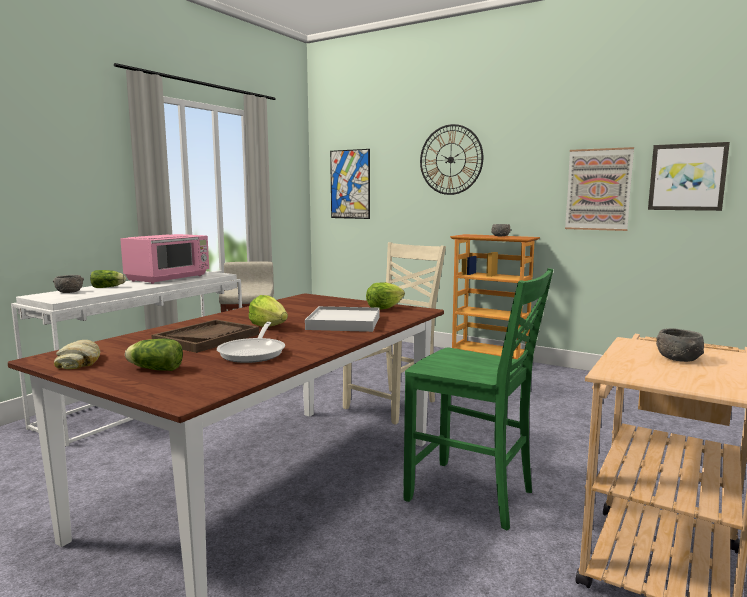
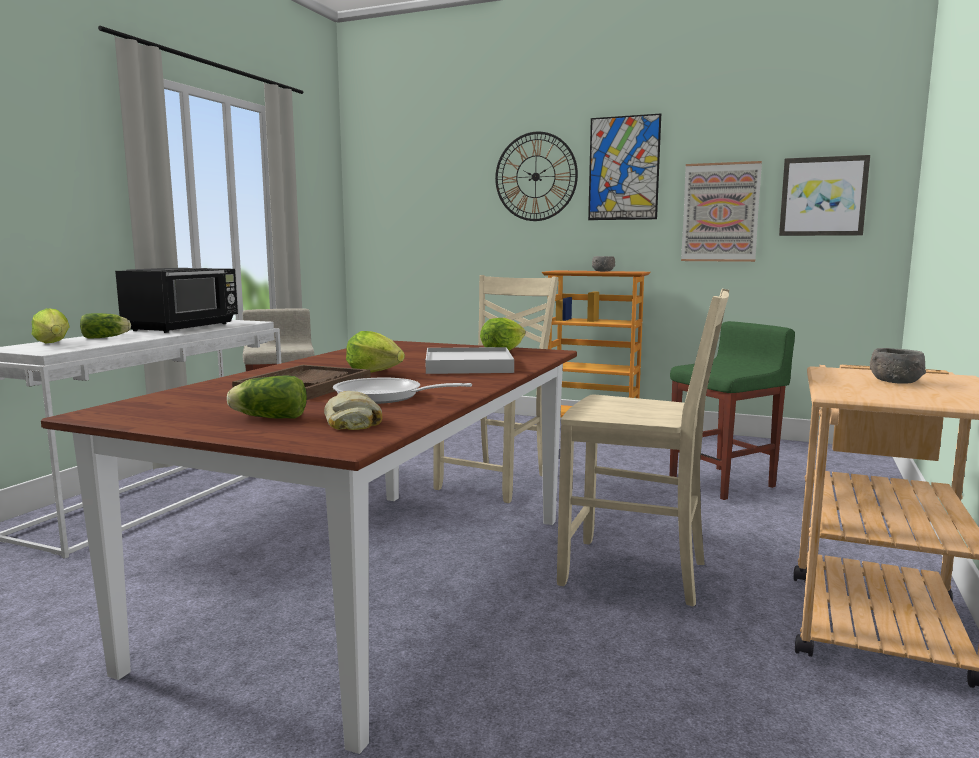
camera: 10 degrees left, 0 degrees up
(69, 292) = (53, 343): grey bowl -> lettuce
(80, 361) = (152, 414): bread -> bread (352, 421)
(169, 278) = (184, 327): pink microwave -> black microwave
(254, 352) = (385, 397): frying pan -> frying pan turned 120 degrees clockwise
(350, 184) = (400, 209): picture -> picture (623, 168)
(472, 496) = (637, 573): green chair -> beige chair
(579, 418) = (723, 482): none -> green stool

